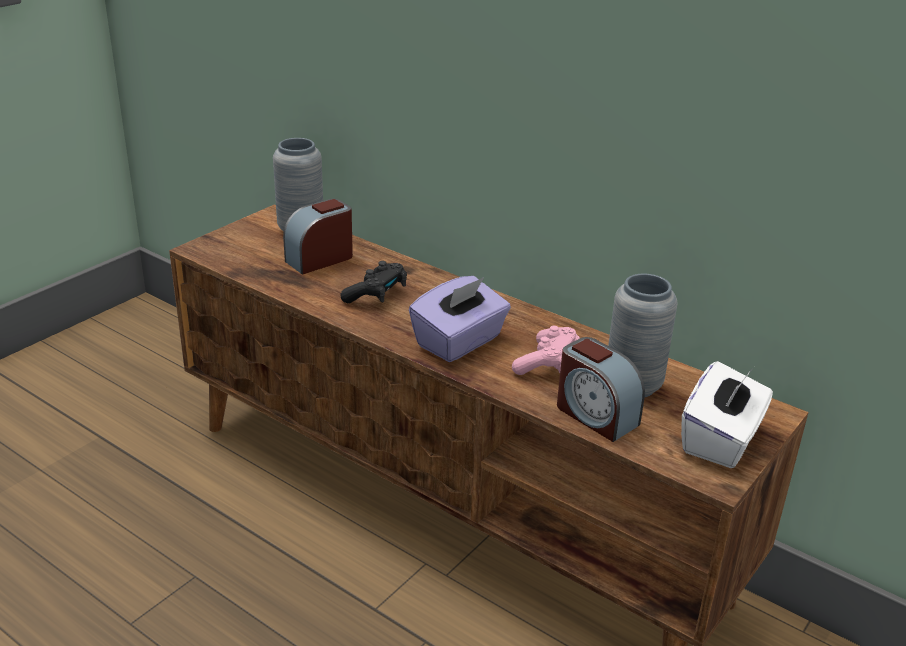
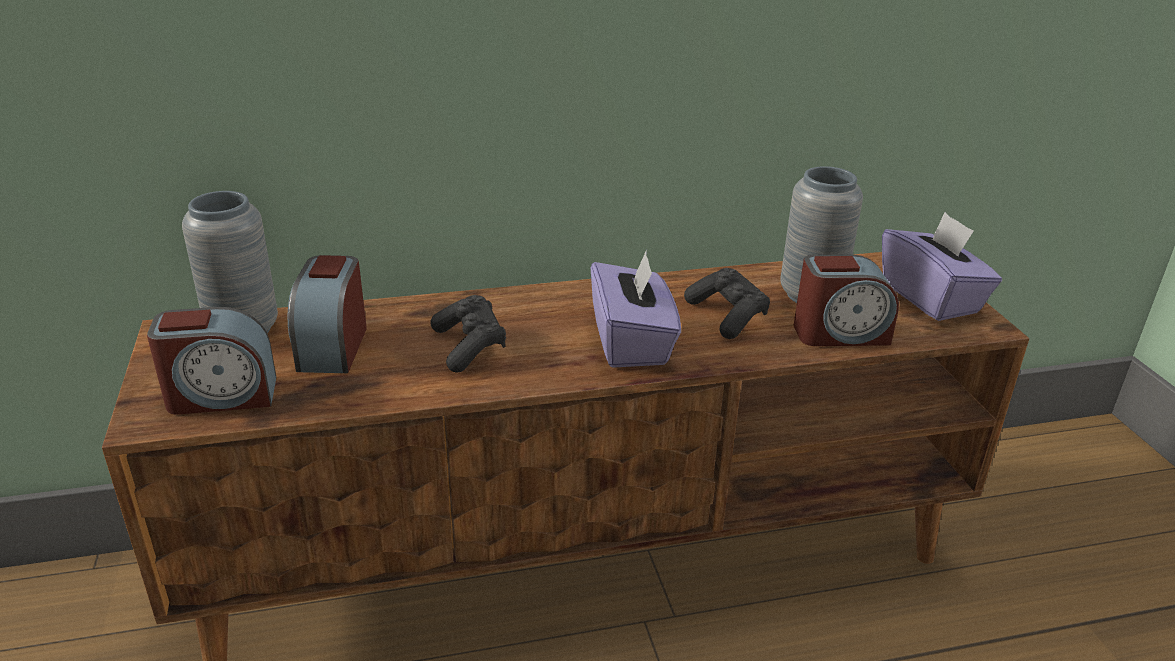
camera: 50 degrees left, 0 degrees up
(240, 254) = (221, 396): none -> alarm clock
(547, 363) = (727, 316): pink game controller -> black game controller
(721, 440) = (931, 298): white tissue box -> purple tissue box

